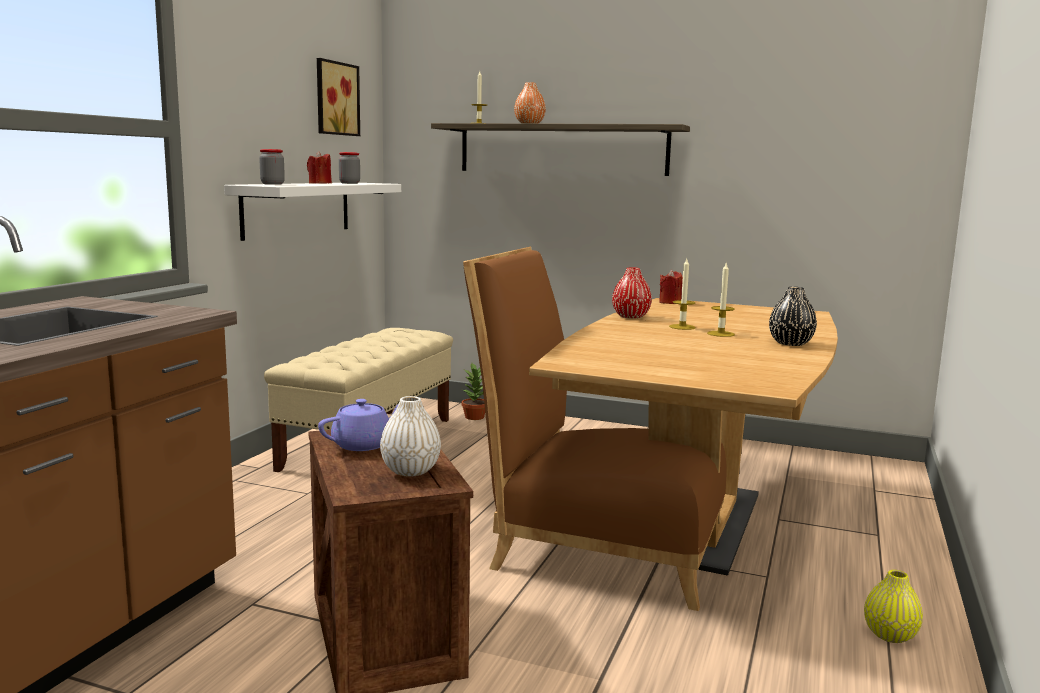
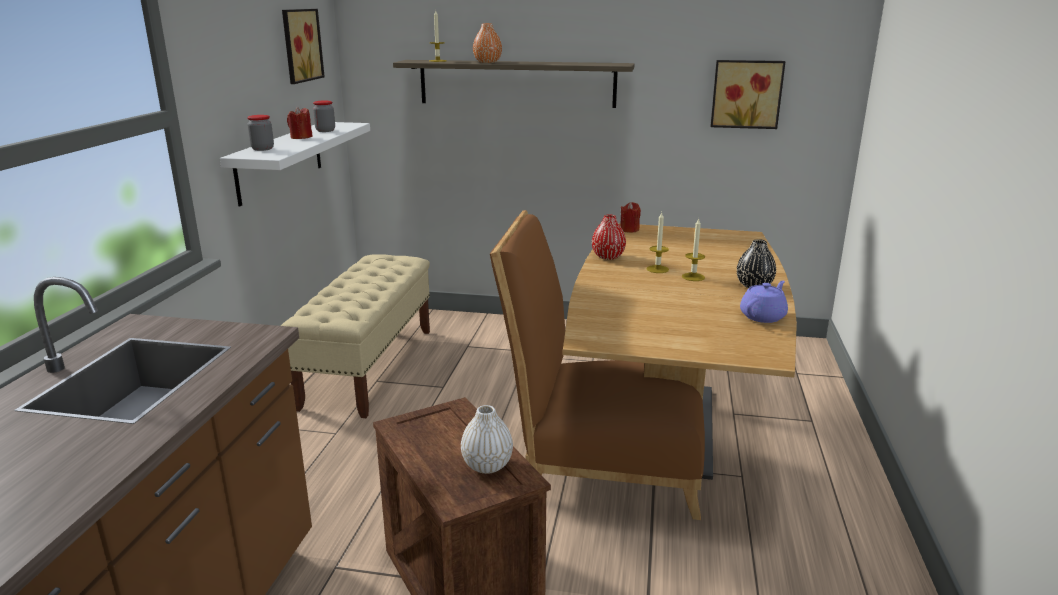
camera: 10 degrees left, 10 degrees up
(364, 444) = (431, 435): purple teapot -> purple teapot (763, 316)
(475, 417) = (451, 325): potted plant -> none
(818, 160) = (746, 94): none -> picture
(890, 635) = (846, 523): yellow vase -> none

